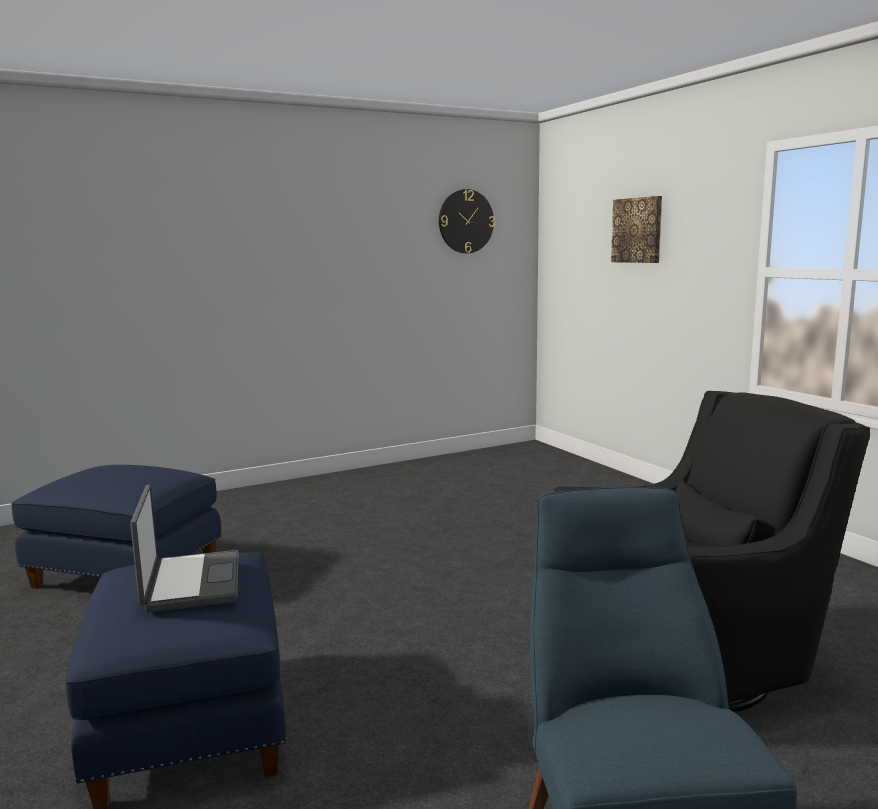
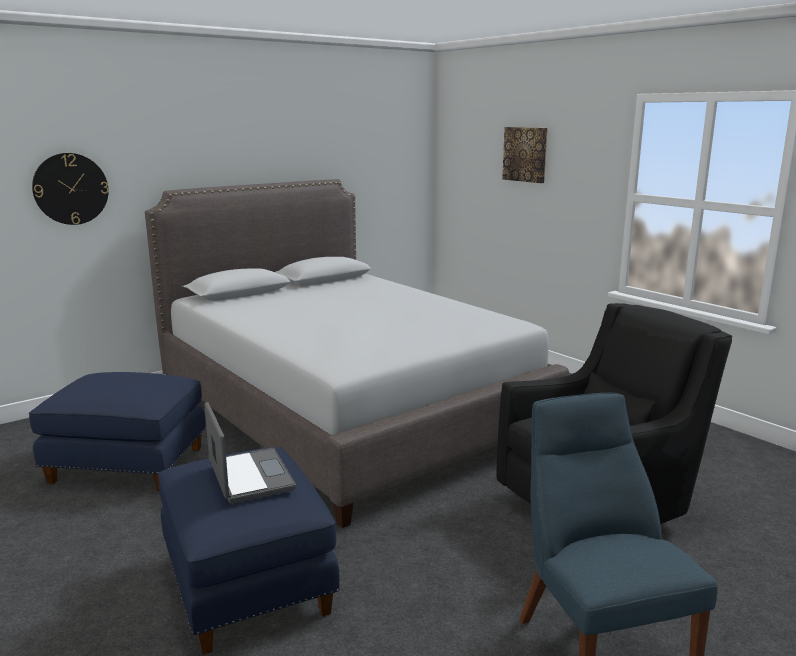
camera: 10 degrees left, 5 degrees up
(401, 528) = (347, 411): none -> grey bed
(466, 221) = (375, 140): wall clock -> wall clock (71, 189)

